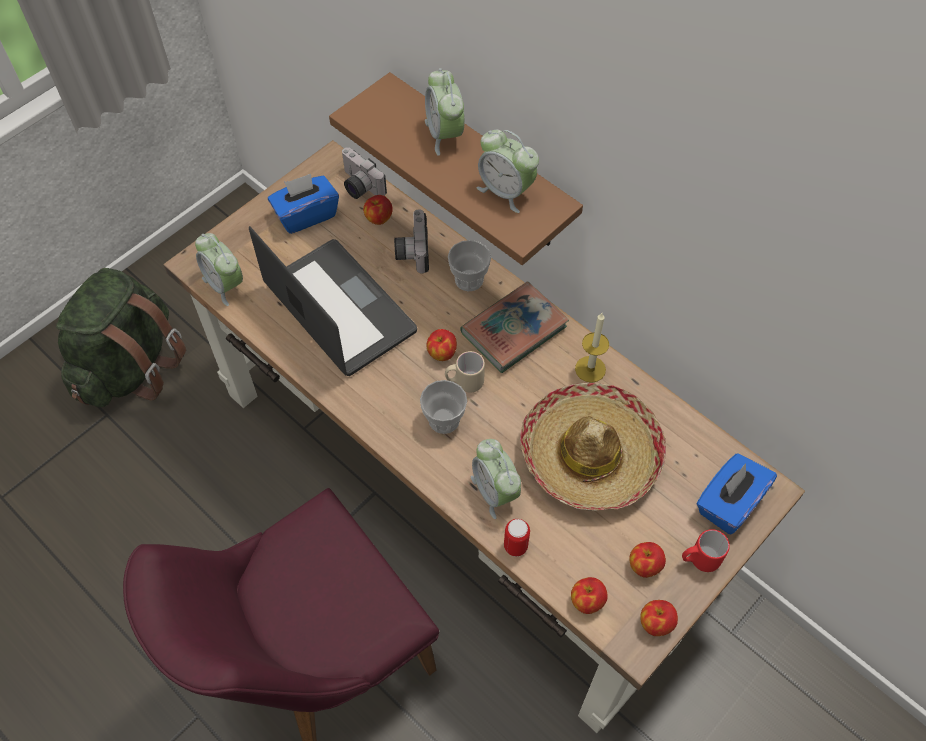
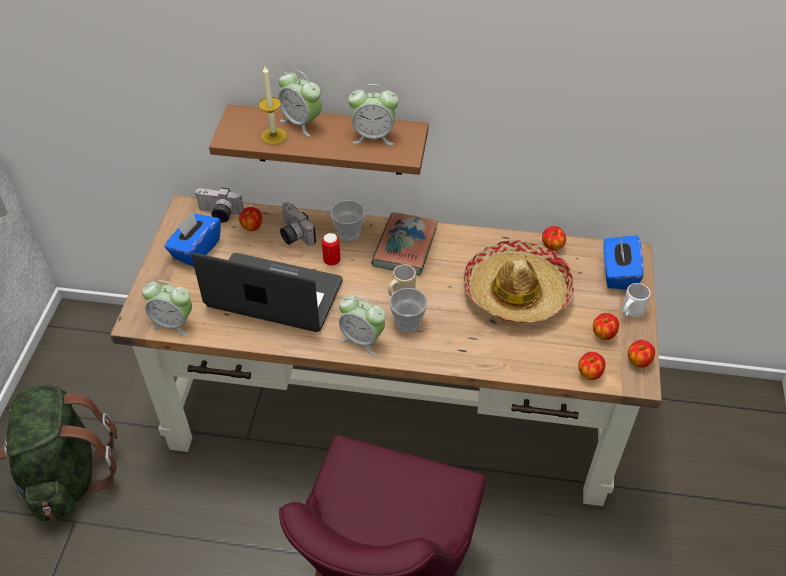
camera: 35 degrees left, 10 degrees down
(441, 353) = (370, 285): apple -> apple (552, 246)
(495, 491) = (478, 345): alarm clock -> alarm clock (362, 339)
(515, 546) = (519, 369): can -> can (332, 261)
(590, 369) = (472, 244): candle -> candle (273, 136)
(699, 559) = (630, 312): red mug -> white mug

